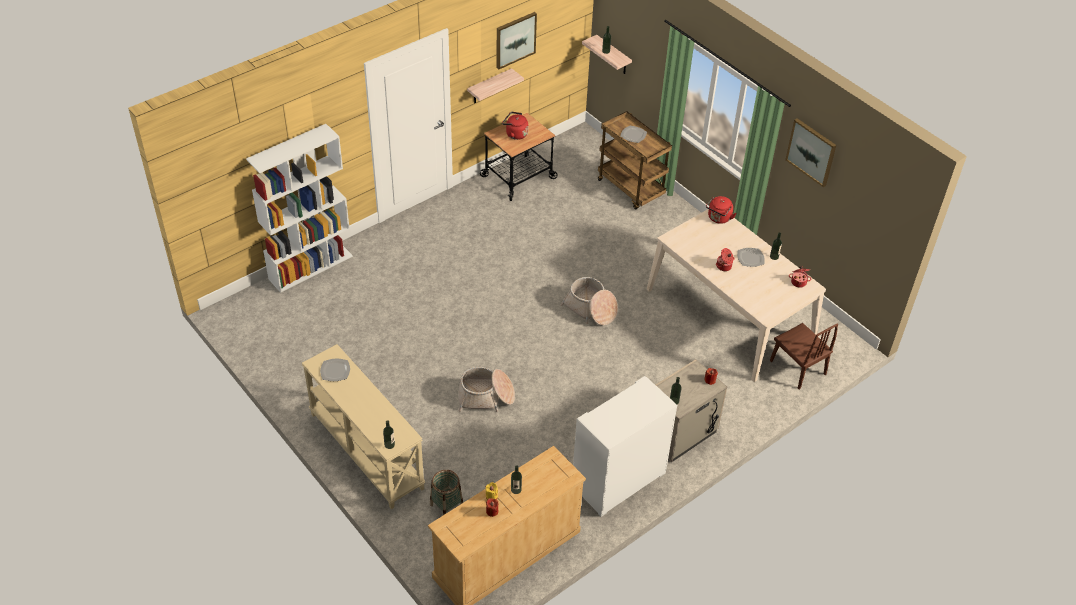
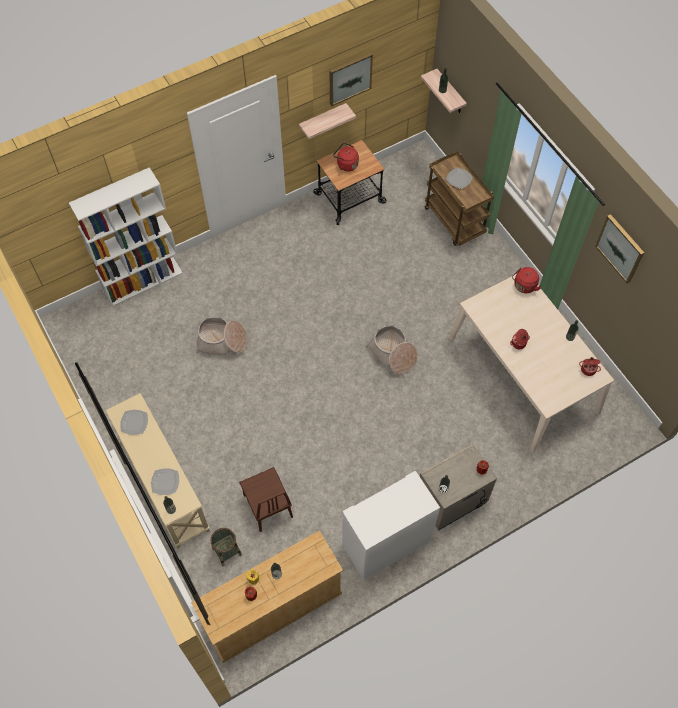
camera: 10 degrees right, 15 degrees up
(486, 397) = (280, 440): basket -> basket (222, 341)
(750, 258) = (546, 336): plate -> plate (165, 482)
(797, 367) = (577, 440): brown chair -> brown chair (267, 505)

